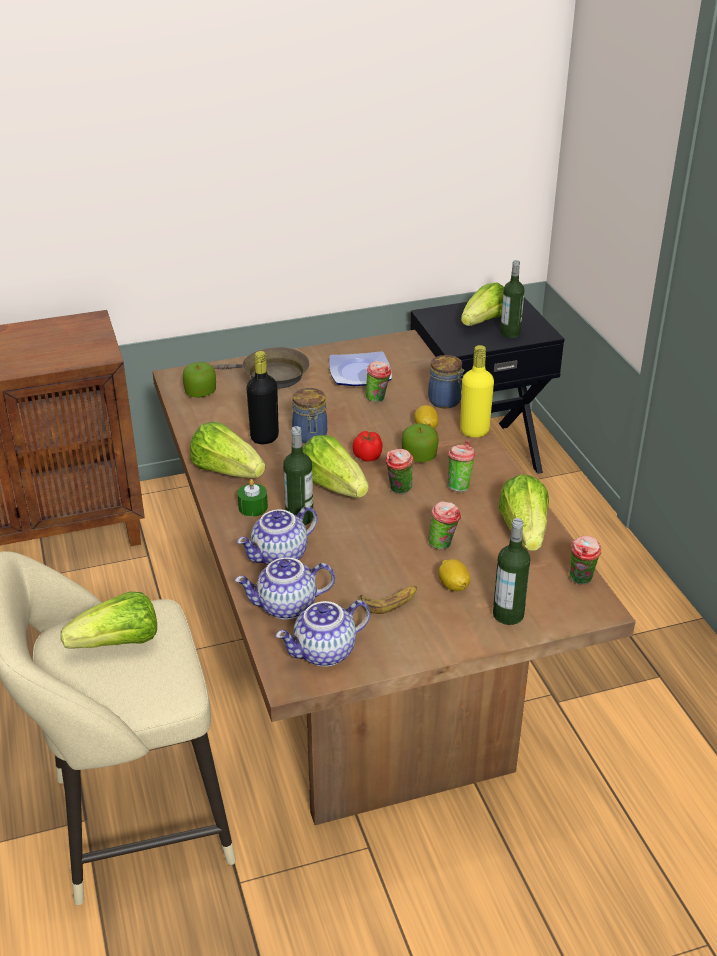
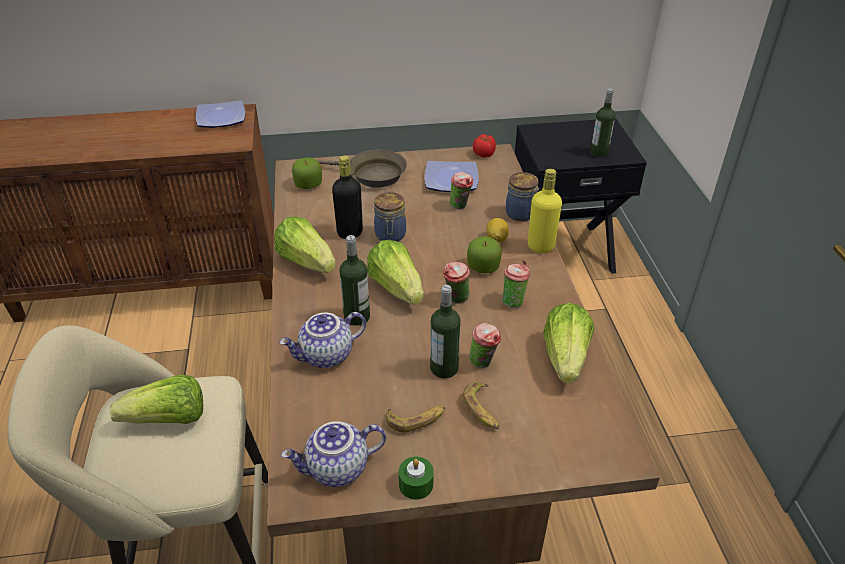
camera: 10 degrees right, 5 degrees up
(73, 328) = (222, 117): none -> plate
(253, 507) = (318, 301): green candle -> green candle (416, 484)
(286, 607) = (316, 412): teapot -> none
(368, 456) = (437, 261): tomato -> tomato (484, 154)
(453, 586) = (482, 410): lemon -> banana
(484, 322) = (578, 141): lettuce -> none
(508, 614) = (529, 451): bottle -> bottle (444, 368)
(581, 581) = (611, 421): cup -> none

